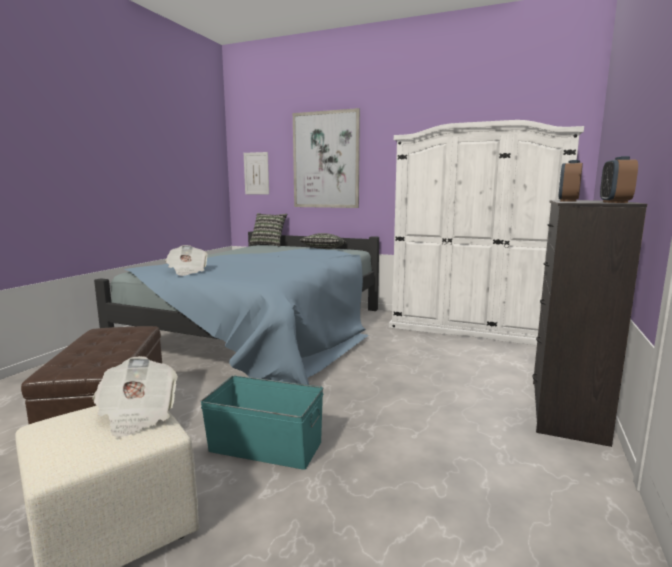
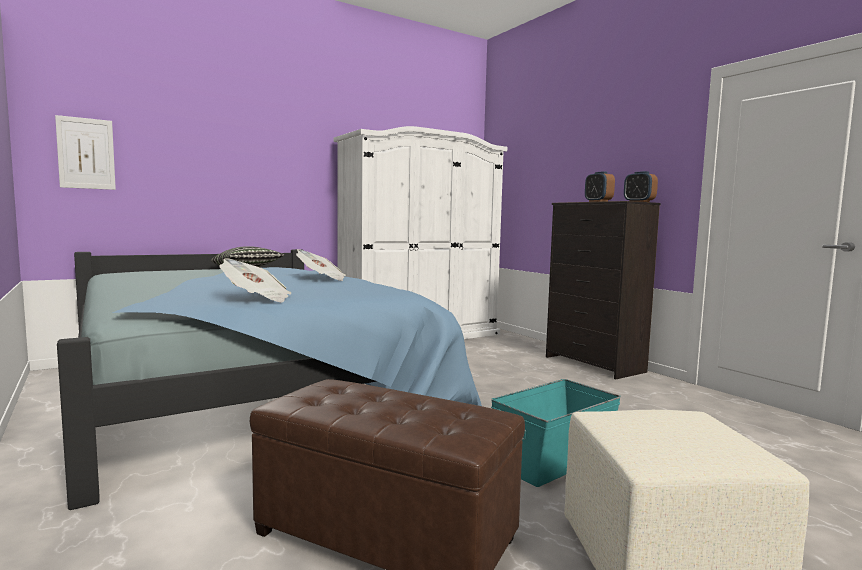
camera: 55 degrees left, 5 degrees down
(137, 415) = (654, 415): newspaper -> newspaper (322, 279)
(268, 244) = (129, 271): pillow -> none
(326, 160) = (221, 146): picture -> none

